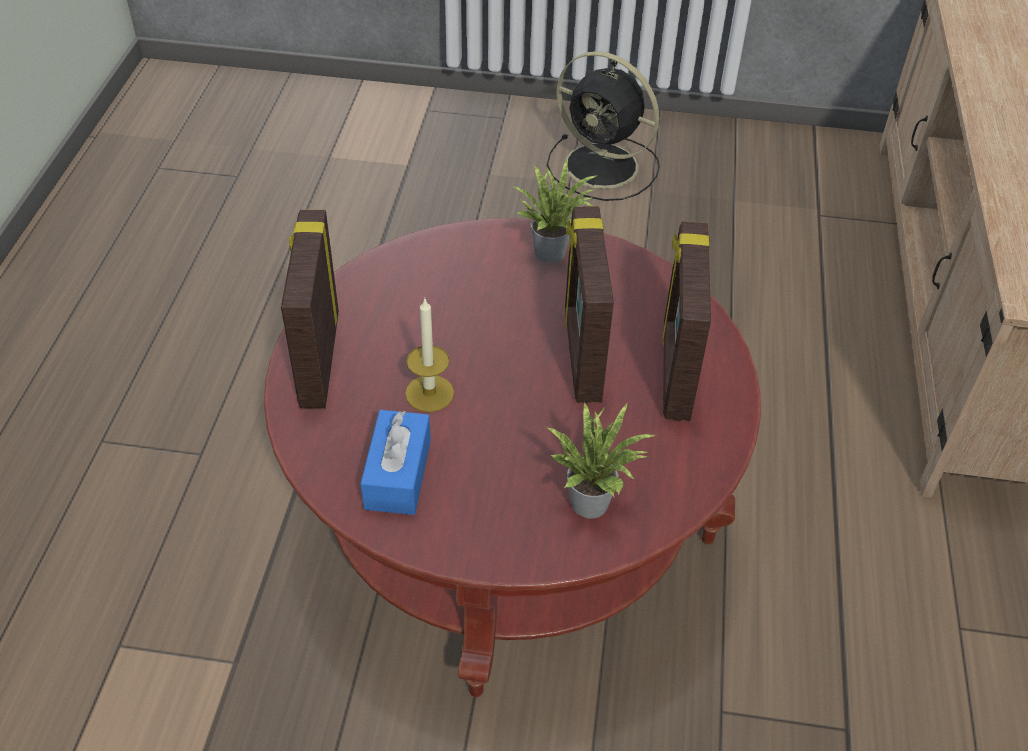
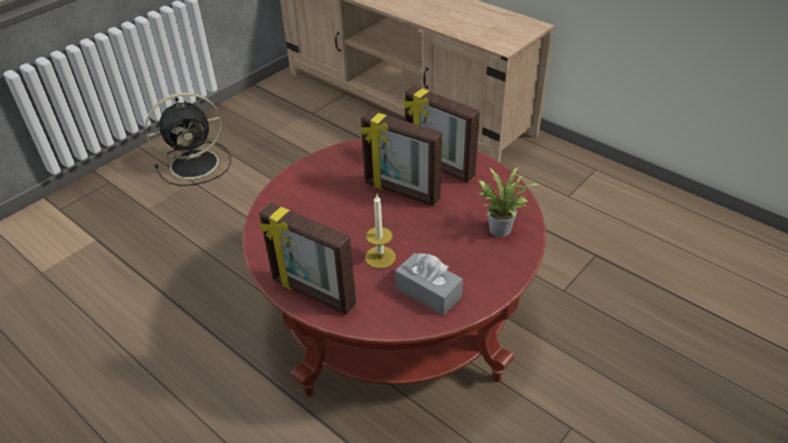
camera: 55 degrees left, 5 degrees down
(398, 474) = (428, 292): blue tissue box -> grey tissue box
(552, 250) = (318, 170): potted plant -> none

